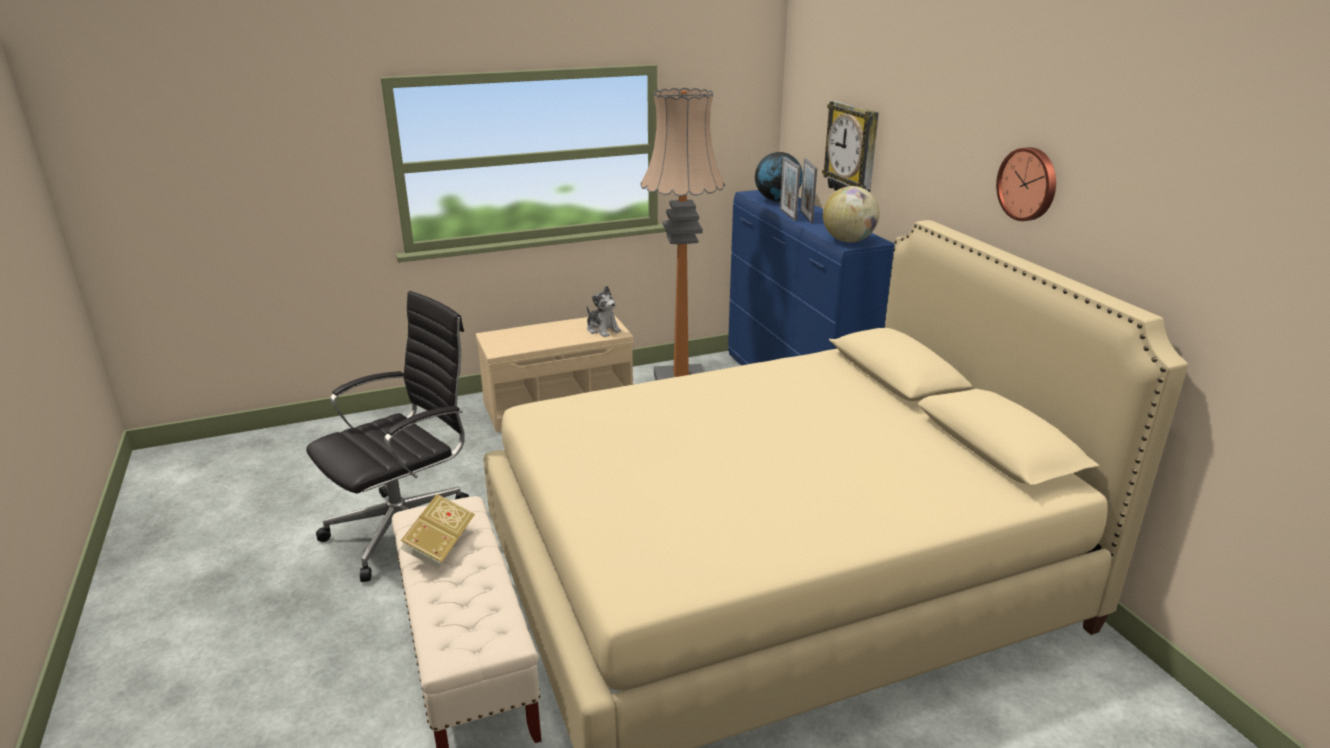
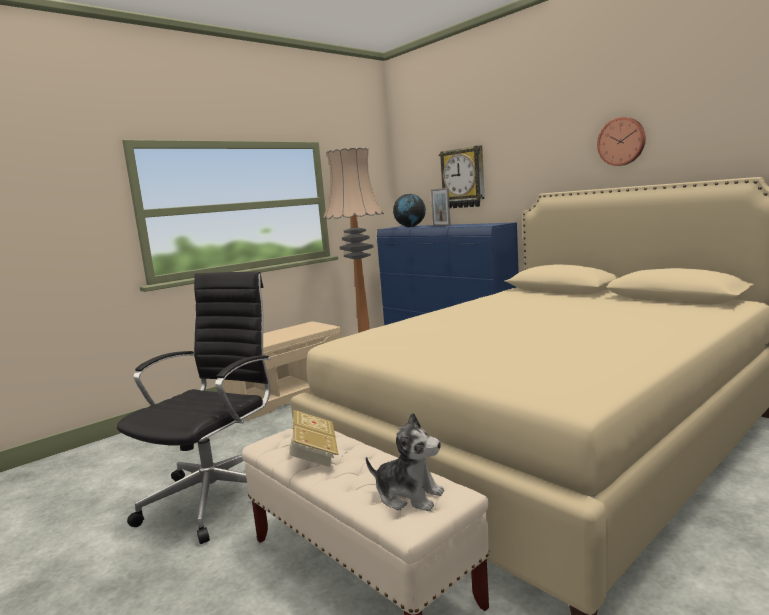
camera: 20 degrees left, 15 degrees down
(602, 329) = (314, 327): plush toy -> plush toy (408, 496)
(788, 215) = (428, 227): picture frame -> none
(848, 241) = (486, 224): globe -> none

